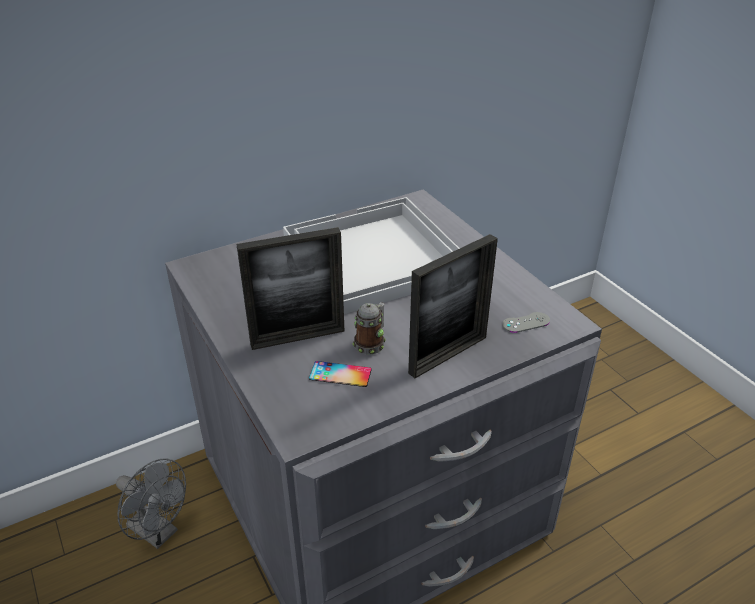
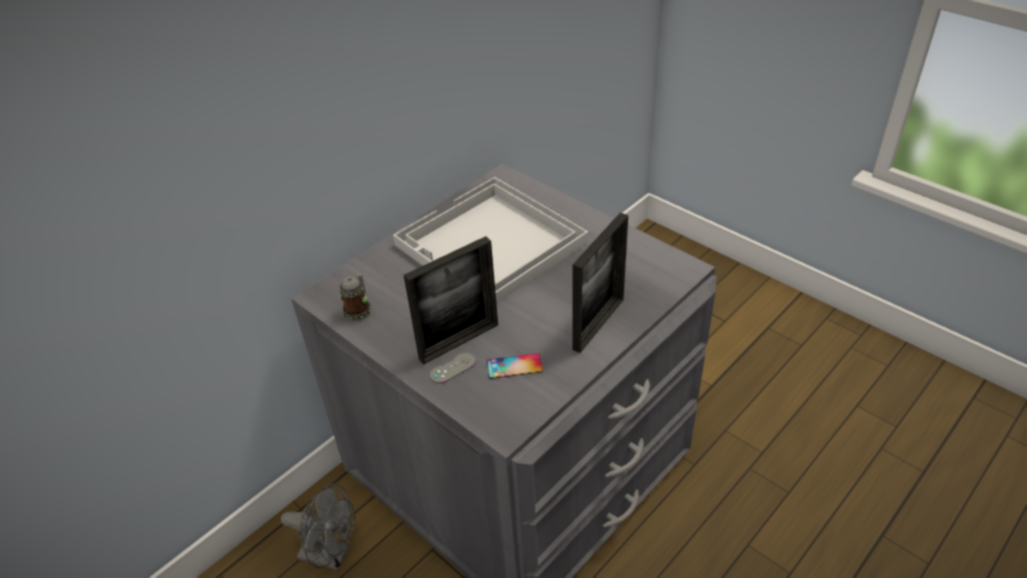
camera: 15 degrees left, 5 degrees up
(371, 343) = (527, 330): mug -> mug (358, 309)
(526, 322) = (650, 277): grey game controller -> grey game controller (452, 368)

